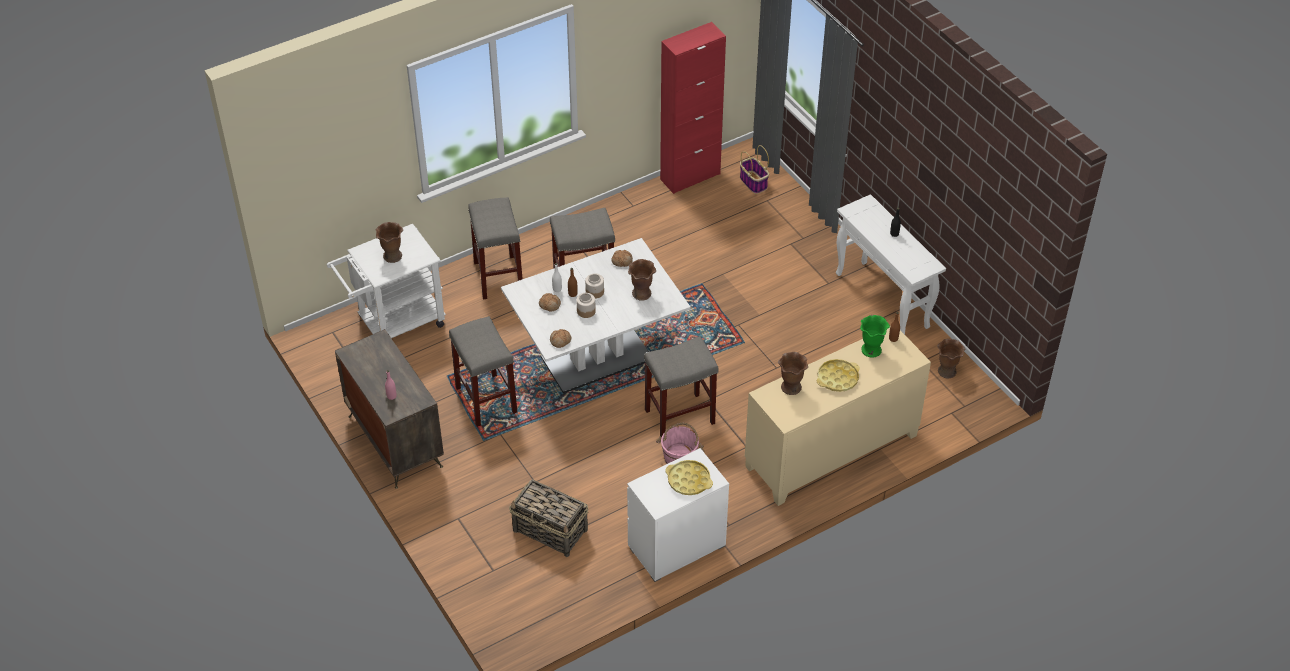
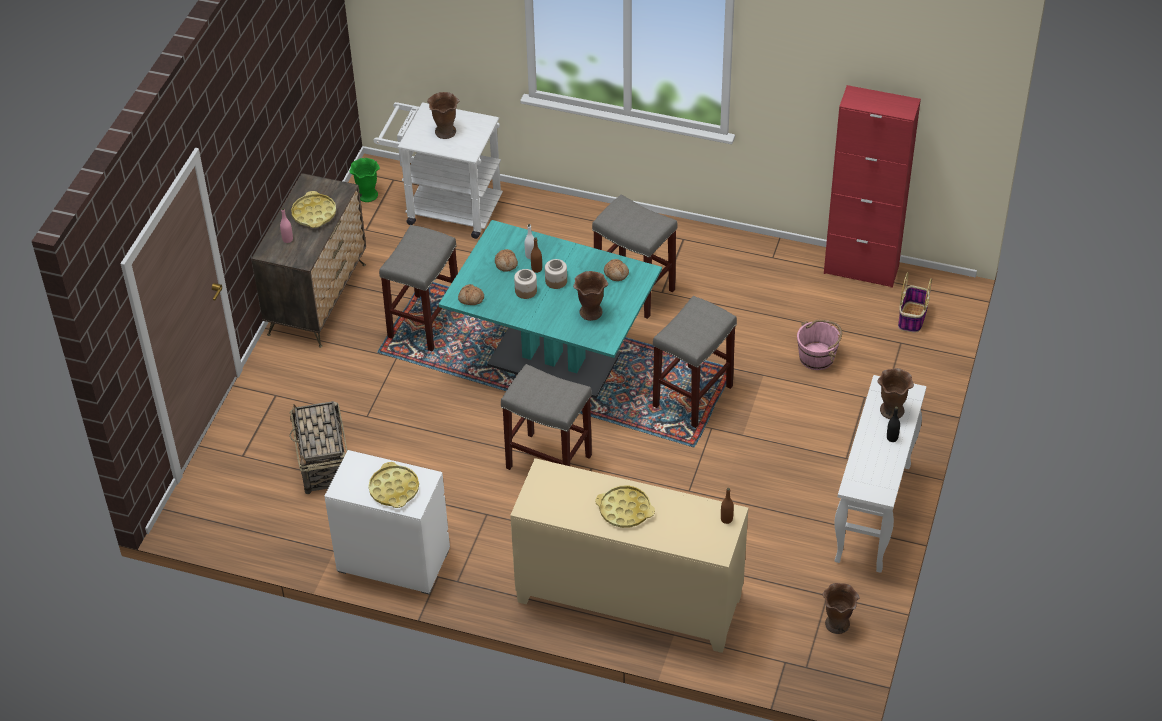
camera: 50 degrees right, 0 degrees up
(384, 368) = (314, 214): none -> yellow tray
(499, 277) = (575, 233): grey stool -> grey stool (692, 397)
(597, 359) = (554, 360): white dining table -> turquoise dining table
(679, 457) = (500, 494): pink bucket -> pink bucket (817, 357)
(791, 387) = (574, 483): brown vase -> brown vase (891, 410)
(871, 350) = (691, 512): green vase -> green vase (367, 195)

